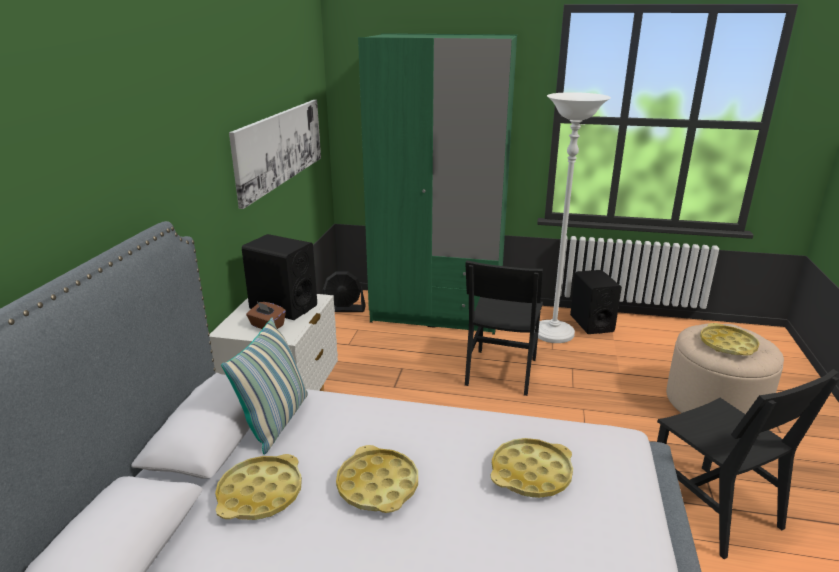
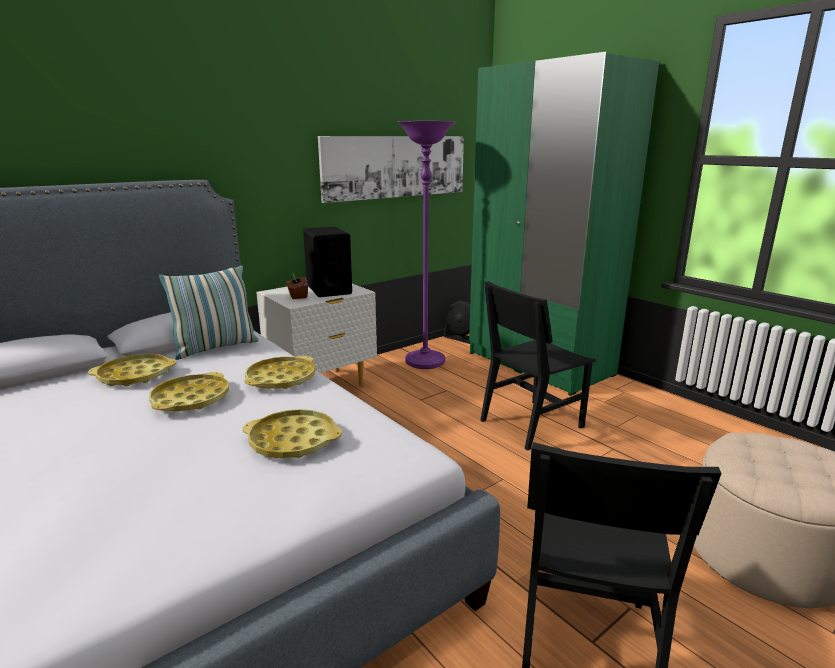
camera: 40 degrees right, 5 degrees down
(344, 346) = (425, 362): none -> purple floor lamp
(553, 334) = (637, 415): white floor lamp -> none
(591, 323) = (702, 422): black speaker -> none
(727, 345) = (777, 464): yellow tray -> yellow tray (281, 379)

